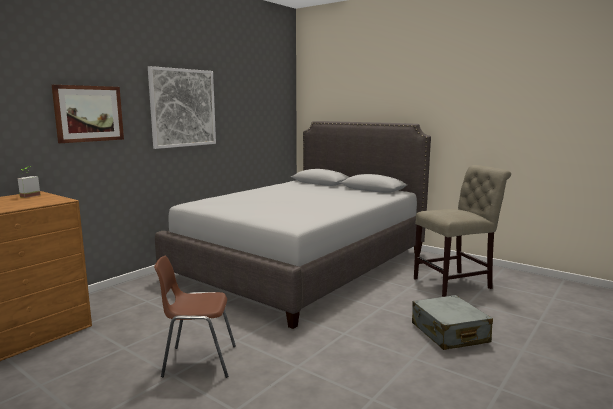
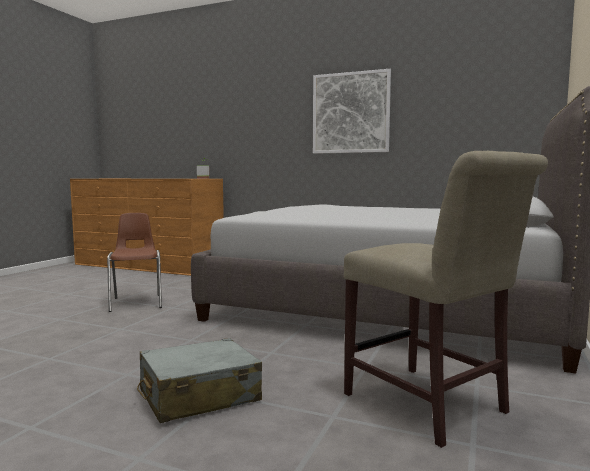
camera: 75 degrees right, 5 degrees down
(89, 113) = (261, 122): picture -> none

